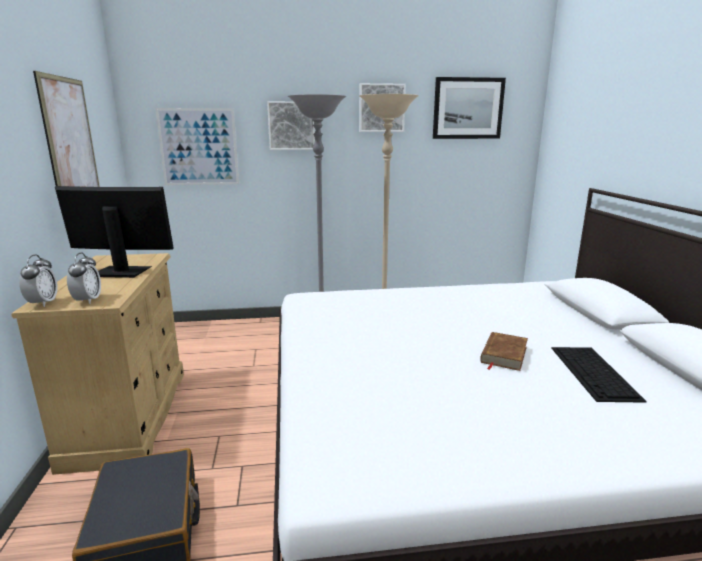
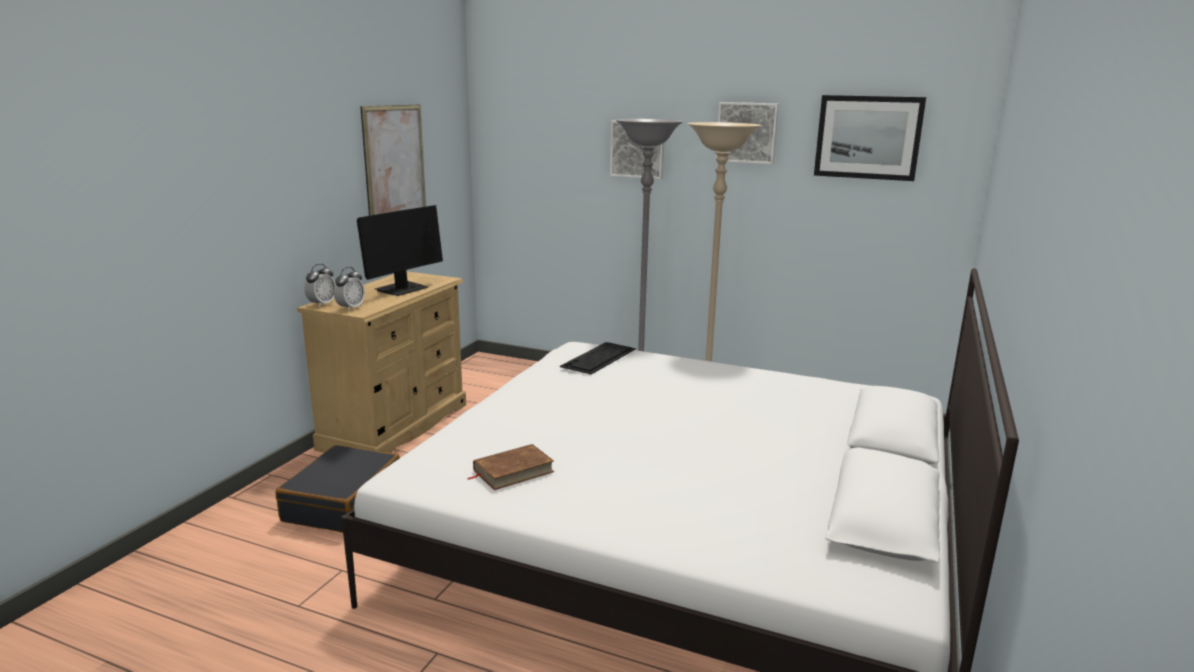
camera: 30 degrees right, 0 degrees up
(121, 272) = (402, 289): monitor -> monitor turned 90 degrees clockwise
(199, 147) = (540, 167): picture -> none
(503, 354) = (683, 441): brown book -> brown book (513, 471)
(594, 373) = (751, 480): keyboard -> keyboard (598, 358)

